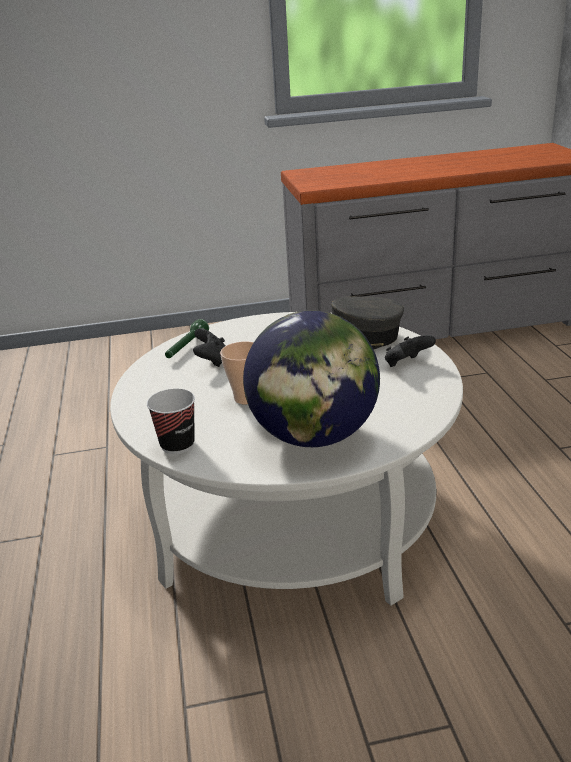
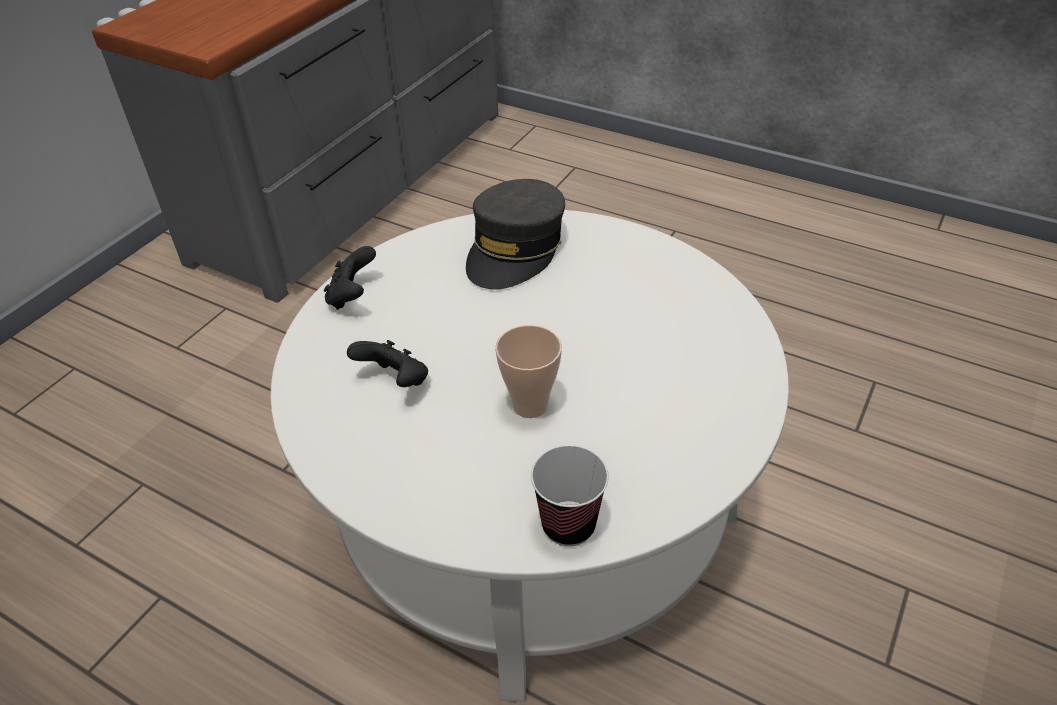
camera: 50 degrees left, 15 degrees up
(186, 348) = (323, 383): green flashlight -> none
(314, 436) = (681, 402): globe -> none
(407, 365) = (615, 255): black game controller -> black game controller (352, 296)

